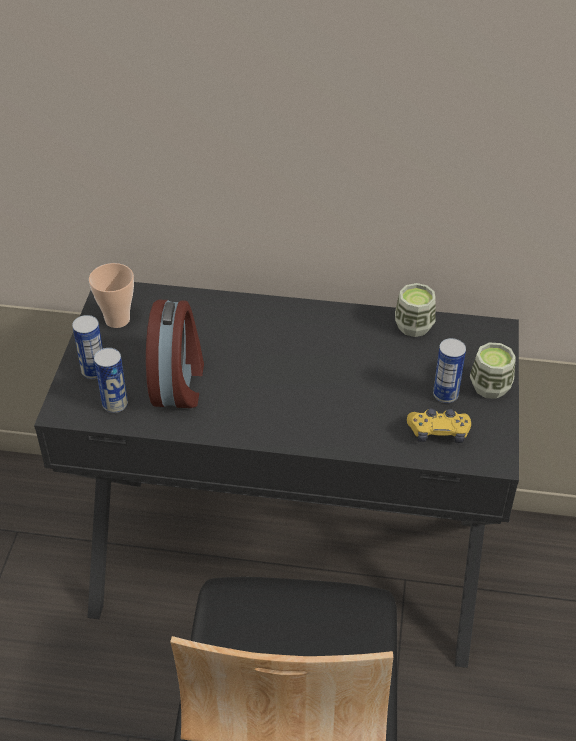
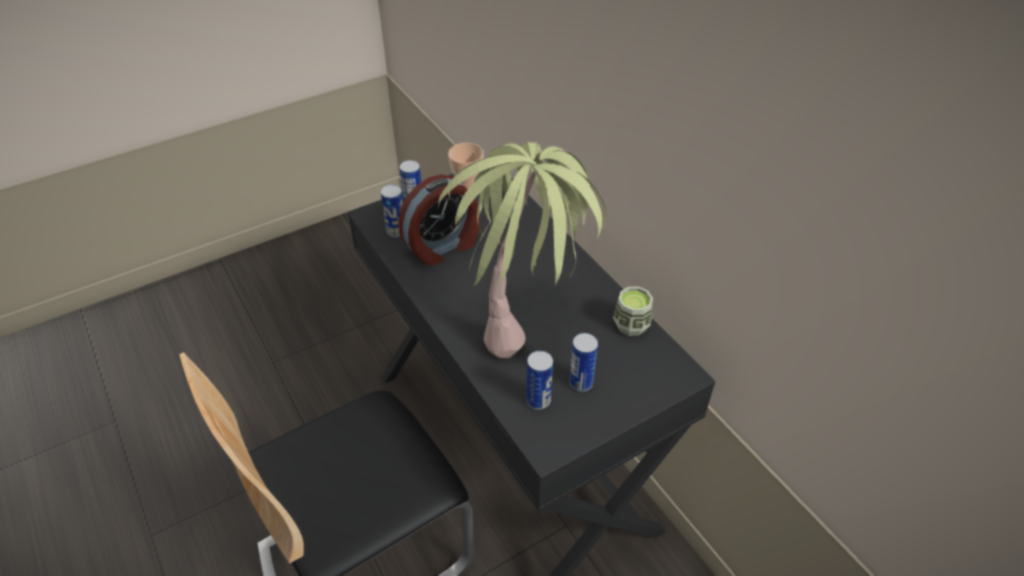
camera: 50 degrees right, 0 degrees up
(332, 383) = (524, 316): none -> potted plant
(438, 432) = (538, 400): yellow game controller -> can
(490, 386) = (619, 404): cup -> none

